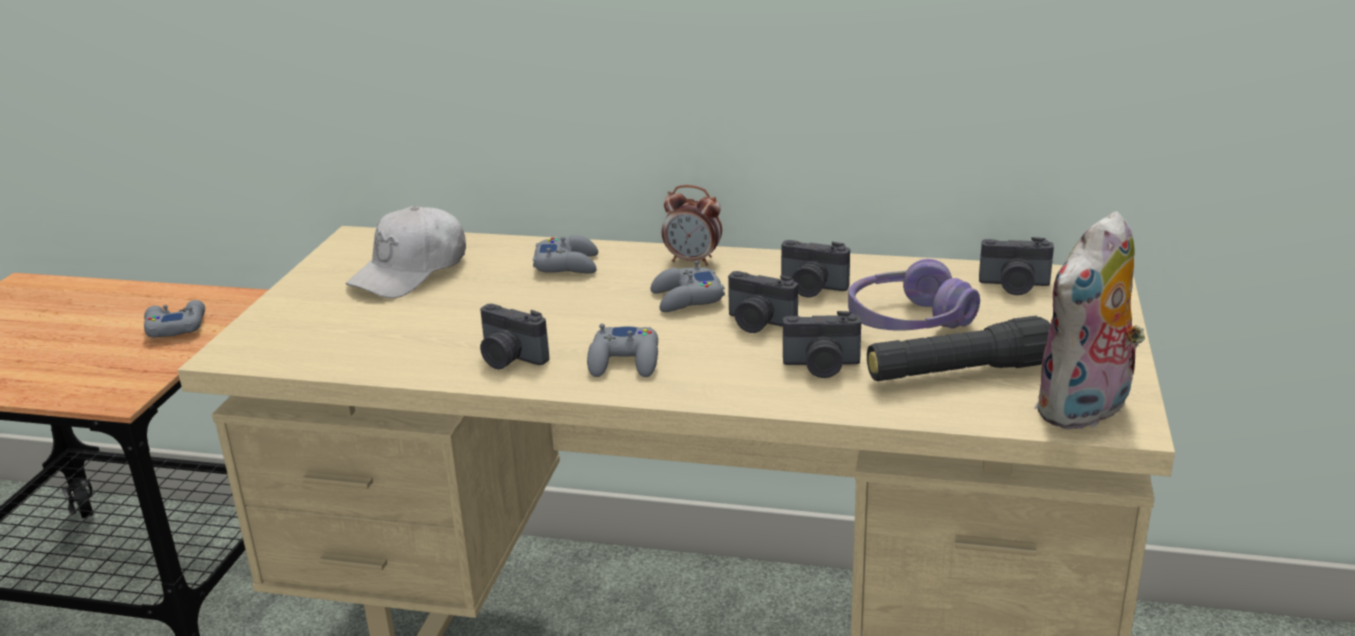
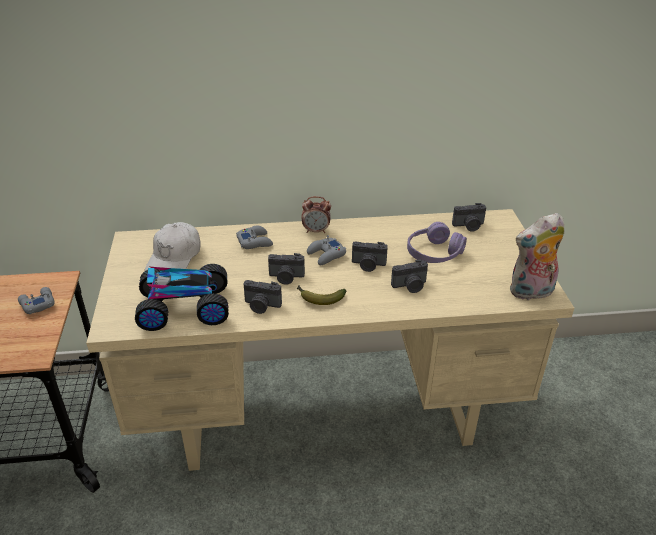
camera: 20 degrees left, 10 degrees up
(372, 344) = (185, 309): none -> toy car
(625, 361) = (319, 298): grey game controller -> banana
(812, 288) = (381, 240): camera -> camera (286, 277)
(957, 373) = (470, 280): black flashlight -> none
(1085, 411) = (531, 292): plush toy -> plush toy turned 45 degrees clockwise

